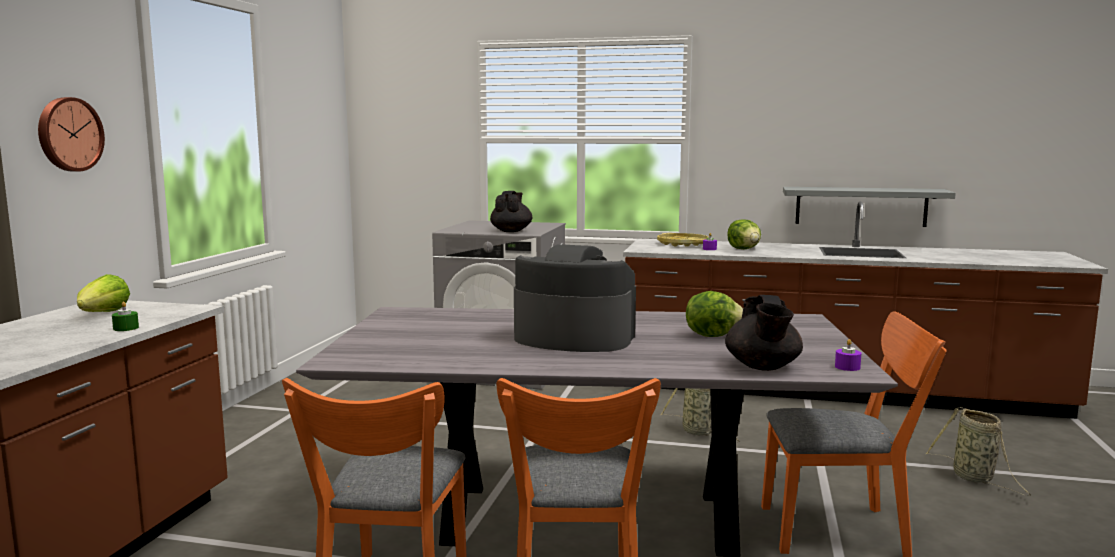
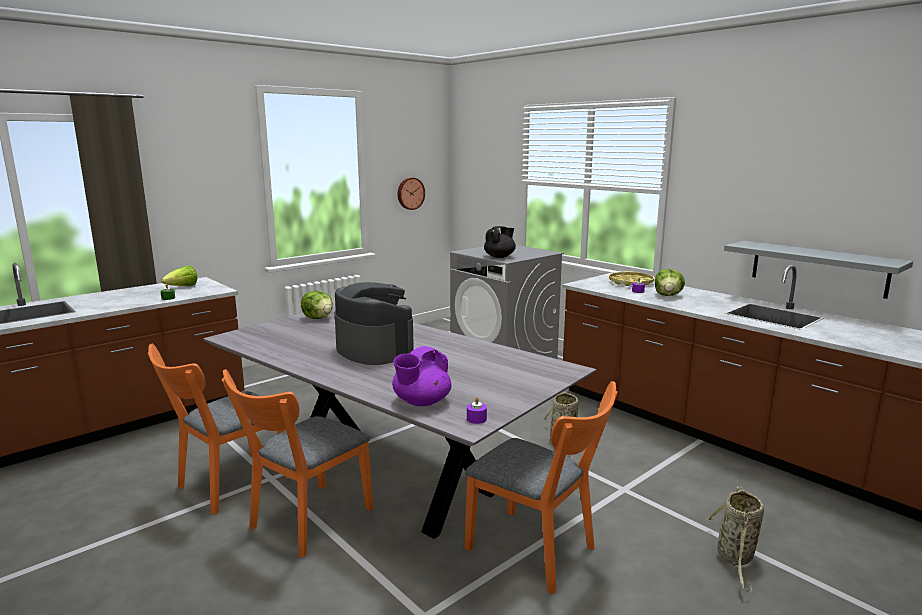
camera: 35 degrees right, 5 degrees up
(68, 134) = (202, 183): wall clock -> wall clock (410, 193)
(712, 335) = (461, 368): lettuce -> lettuce (318, 318)
(763, 367) = (421, 402): black teapot -> purple teapot

